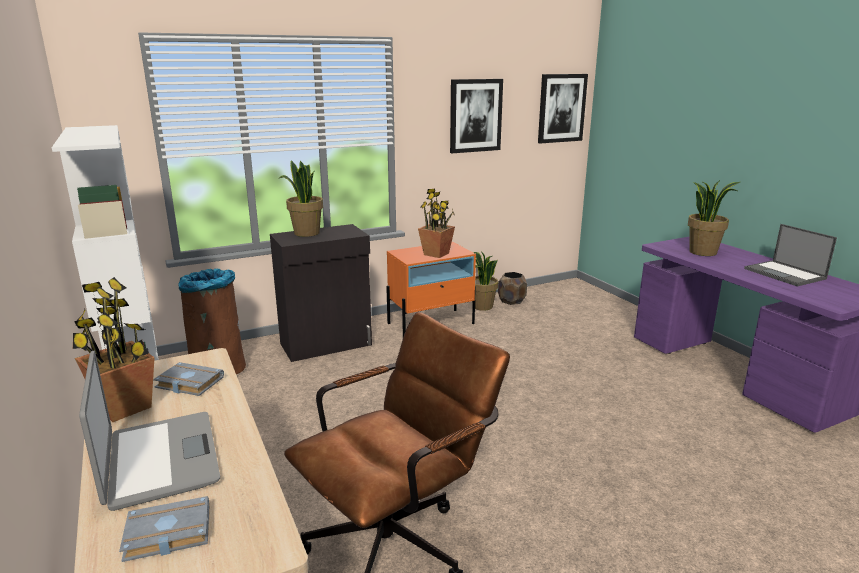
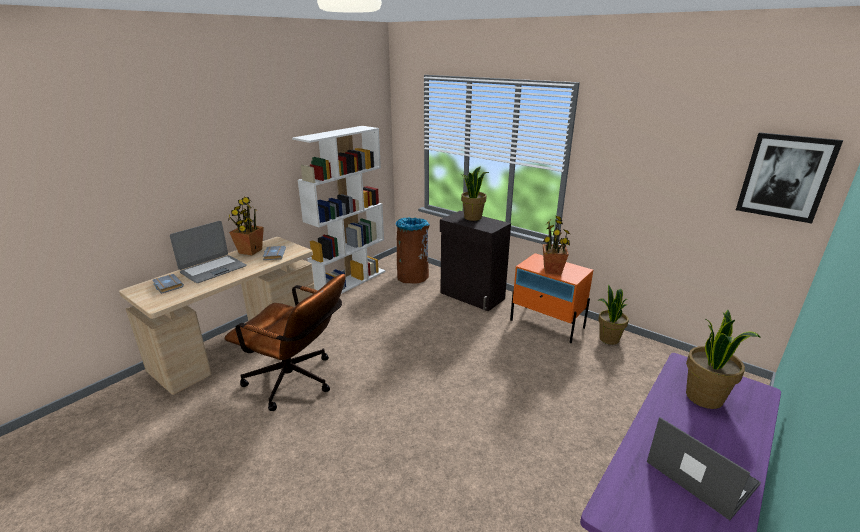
camera: 65 degrees right, 5 degrees up
(475, 115) = (654, 163): picture -> none
(511, 301) = (643, 351): brown planter -> none
(785, 274) = (699, 473): laptop -> laptop turned 105 degrees clockwise

